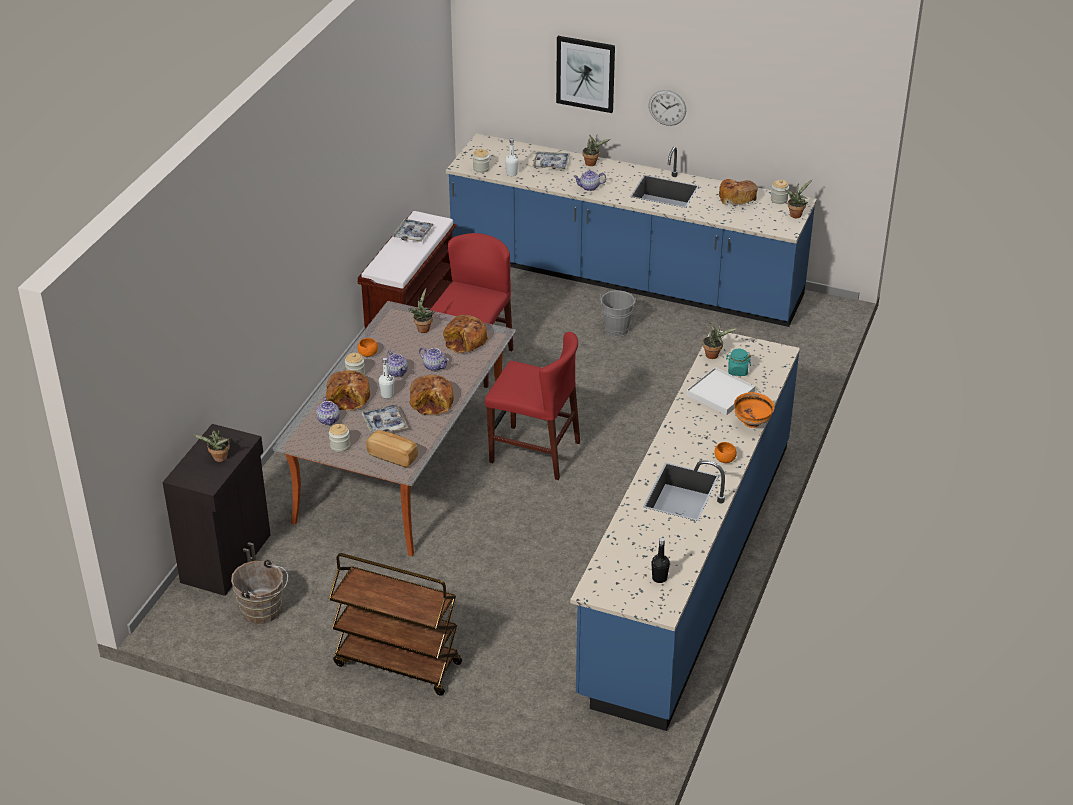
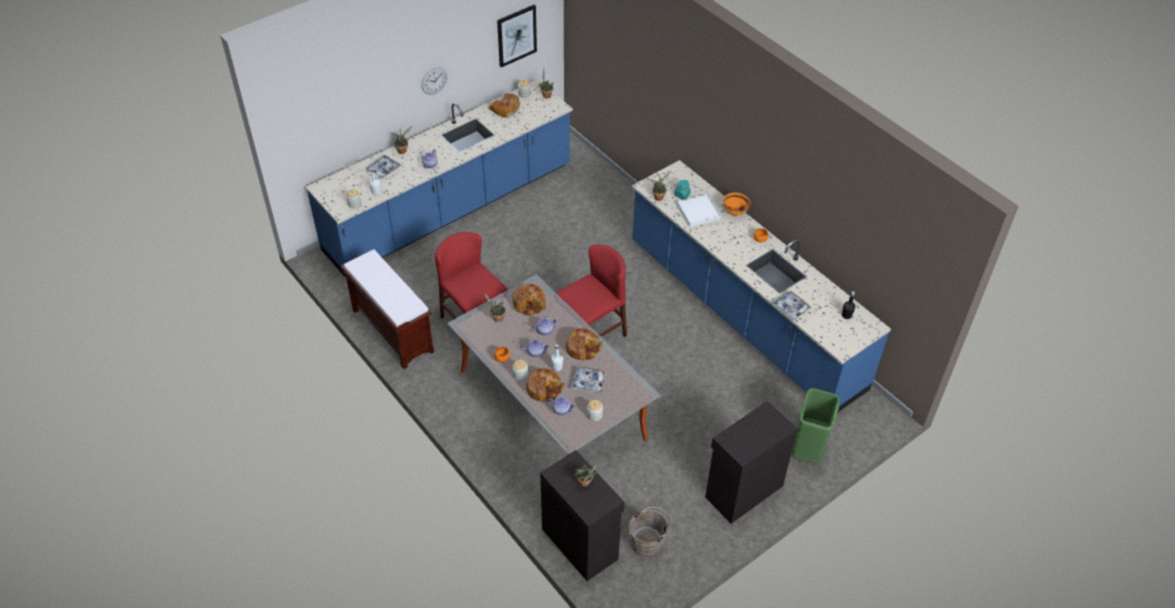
camera: 60 degrees left, 10 degrees up
(393, 456) = (625, 392): bread -> none
(396, 664) = (742, 491): brown cart -> black cabinet
(413, 234) = (374, 276): tray -> tray (790, 308)
(504, 704) = (807, 453): none -> green trash can
(585, 73) = (374, 93): picture -> picture (516, 35)
(617, 327) = (498, 237): grey bucket -> none

